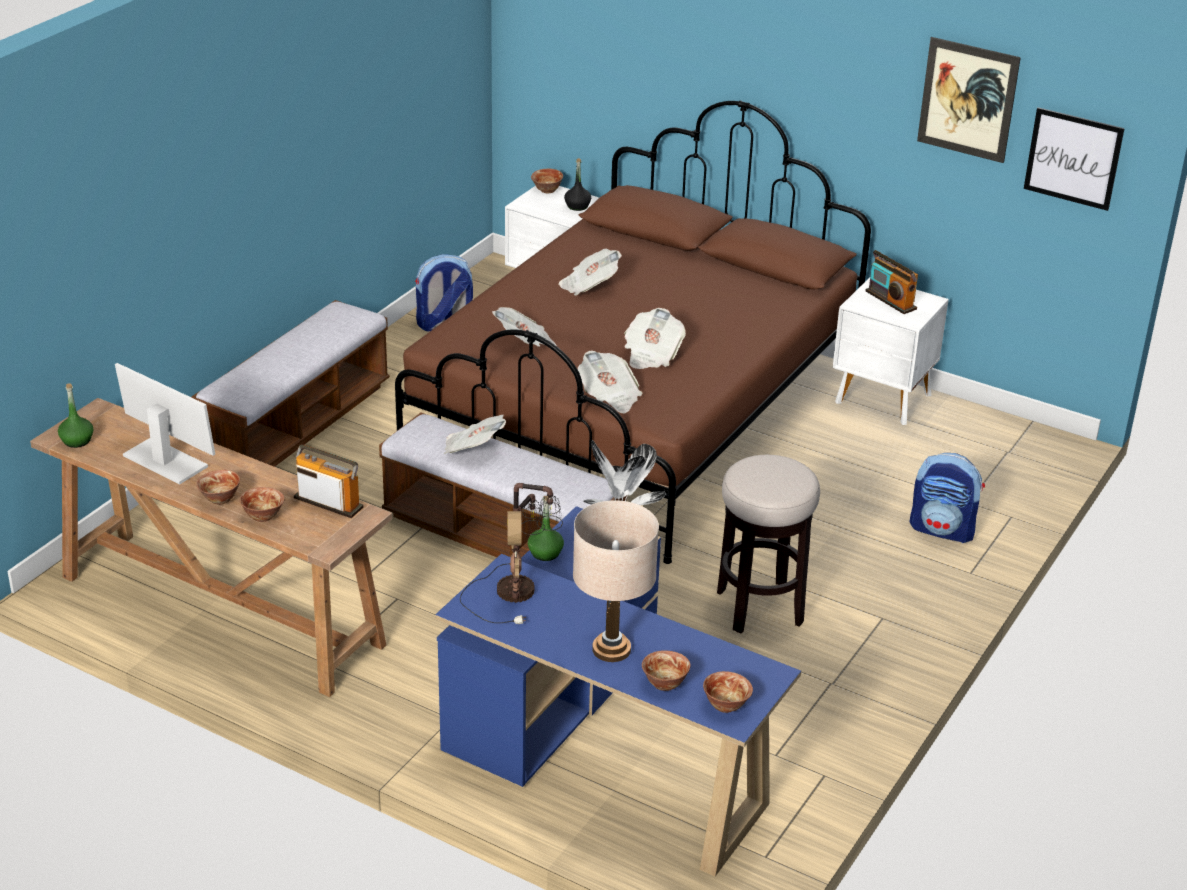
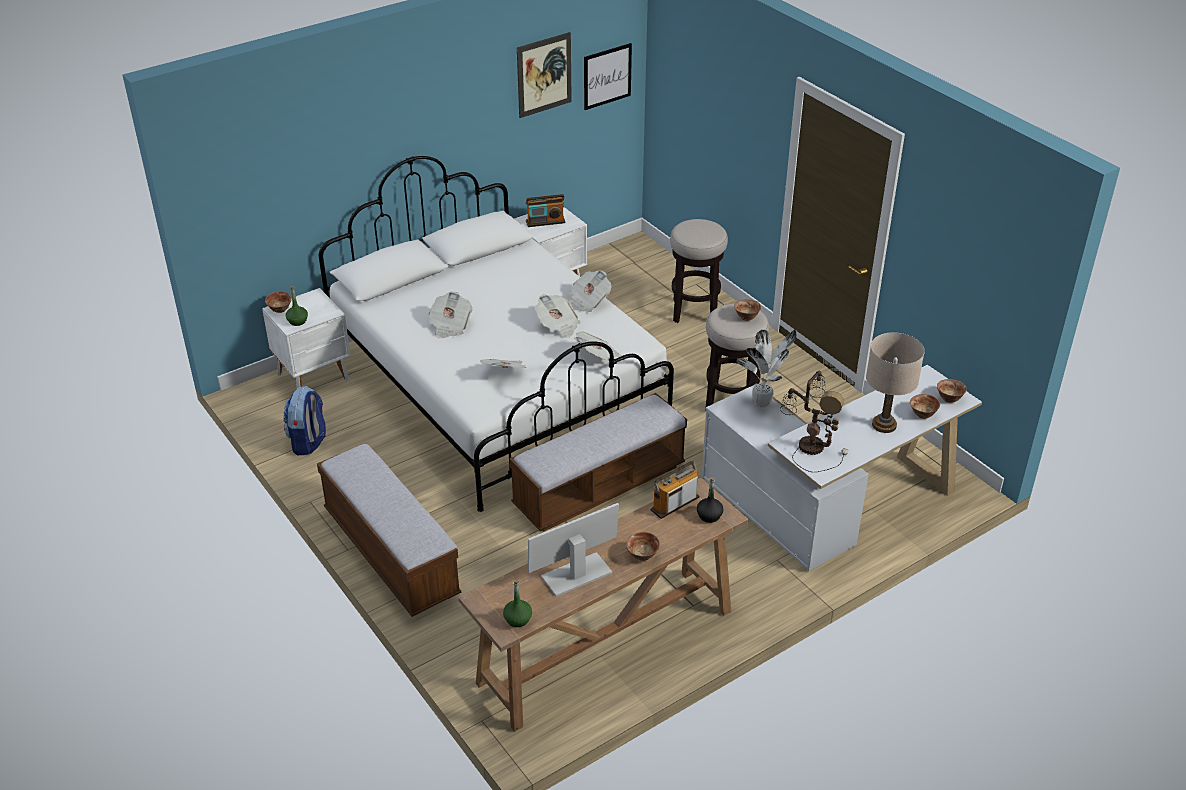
camera: 65 degrees left, 5 degrees up
(263, 516) = (675, 538): bowl -> bowl (746, 317)
(473, 449) = (579, 443): newspaper -> newspaper (588, 301)
(545, 553) = (751, 432): green bottle -> green bottle (297, 321)
(577, 206) = (317, 303): black bottle -> black bottle (709, 516)
(600, 746) = (830, 503): blue desk -> white desk
(636, 415) = (497, 387): brown bed -> white bed
(943, 530) = (694, 311): backpack -> stool

